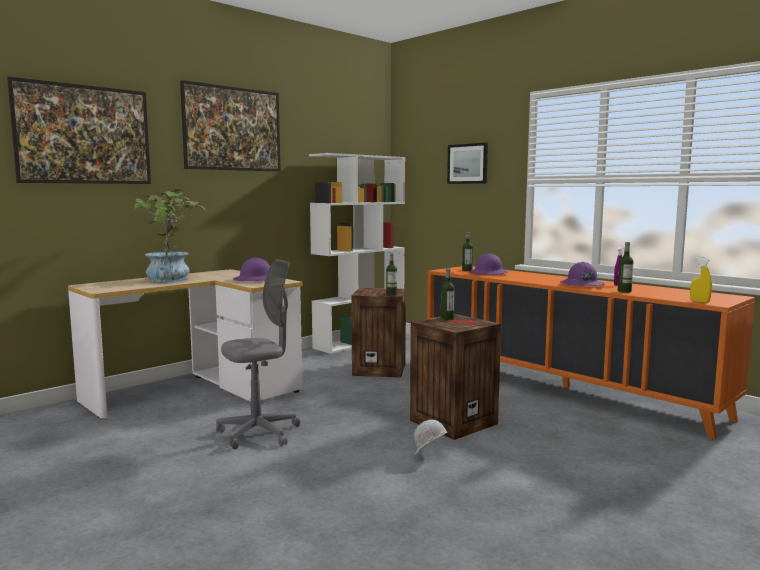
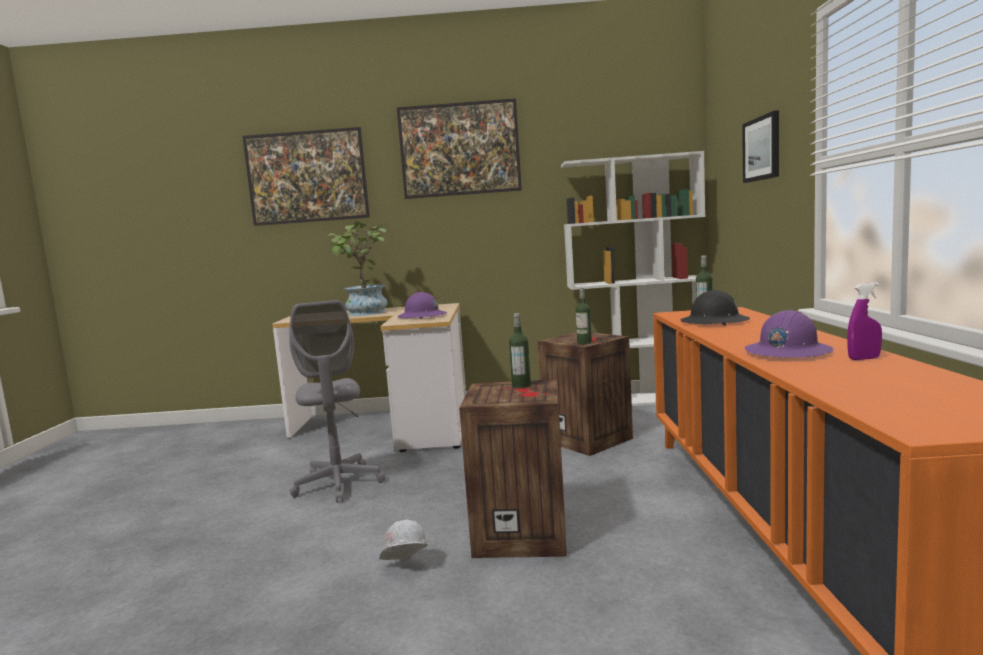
camera: 45 degrees right, 0 degrees up
(258, 433) = (338, 484): grey office chair -> grey office chair turned 60 degrees clockwise
(488, 273) = (714, 322): purple hard hat -> black hard hat
(624, 291) = (813, 374): bottle -> none
(699, 302) = (890, 419): yellow spray bottle -> none

